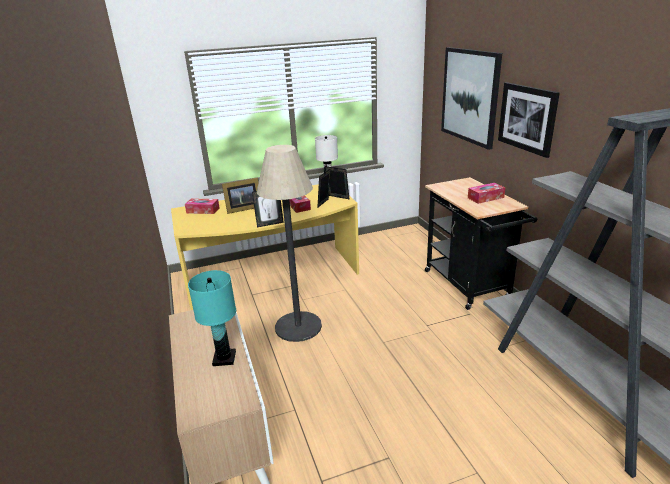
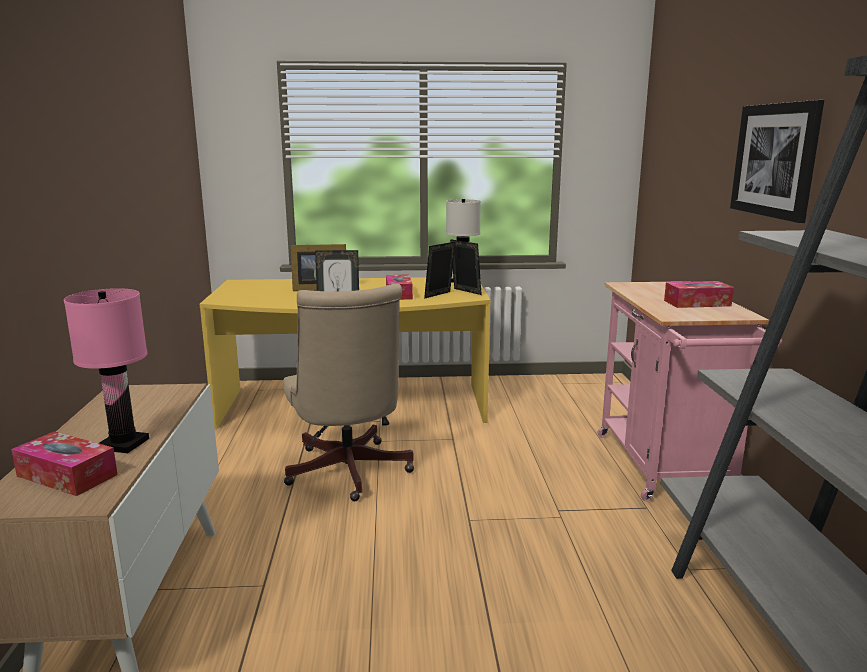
camera: 15 degrees right, 10 degrees down
(203, 210) = (264, 285): tissue box -> tissue box (67, 475)
(224, 358) = (124, 444): turquoise table lamp -> pink table lamp
(298, 327) = (348, 474): floor lamp -> beige office chair
(469, 287) = (665, 469): black cart -> pink cart
(470, 96) = (698, 144): picture -> none

